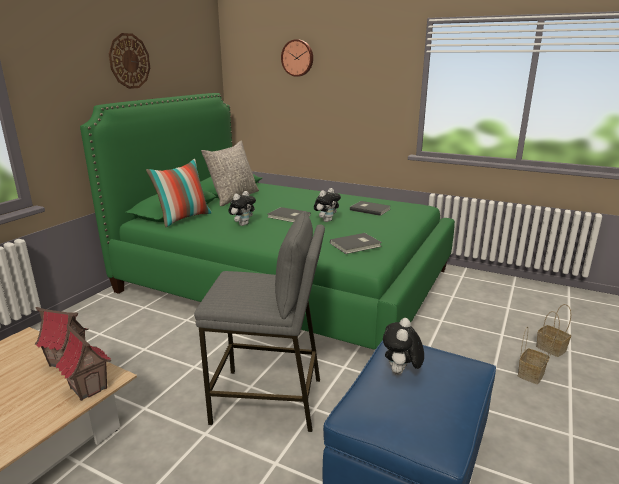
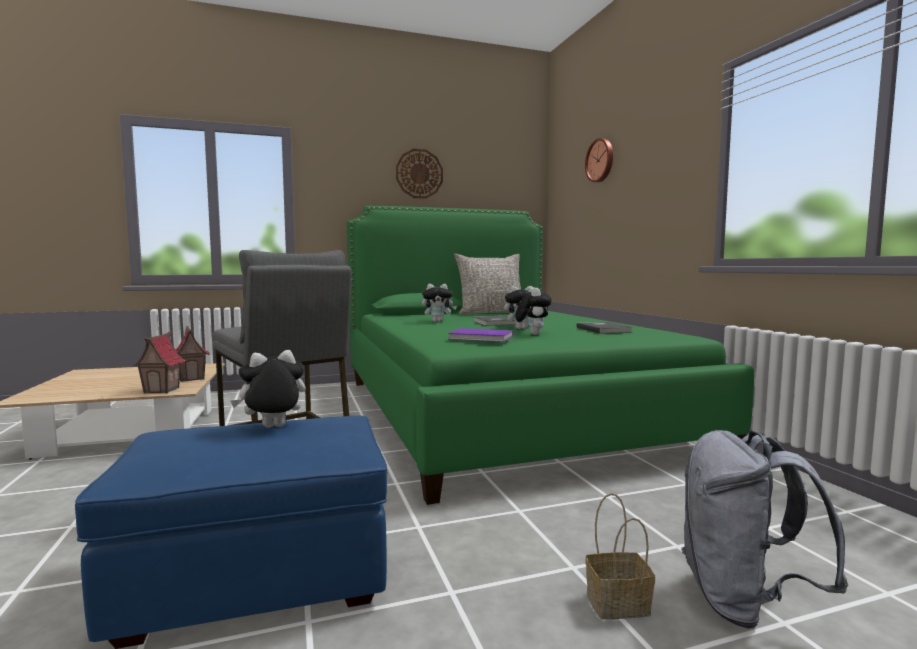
camera: 45 degrees right, 15 degrees down
(183, 218) = (407, 315): pillow -> none
(354, 227) = (532, 334): none -> plush toy
(356, 245) = (481, 338): grey book -> purple book
(552, 349) = (743, 602): basket -> grey backpack

